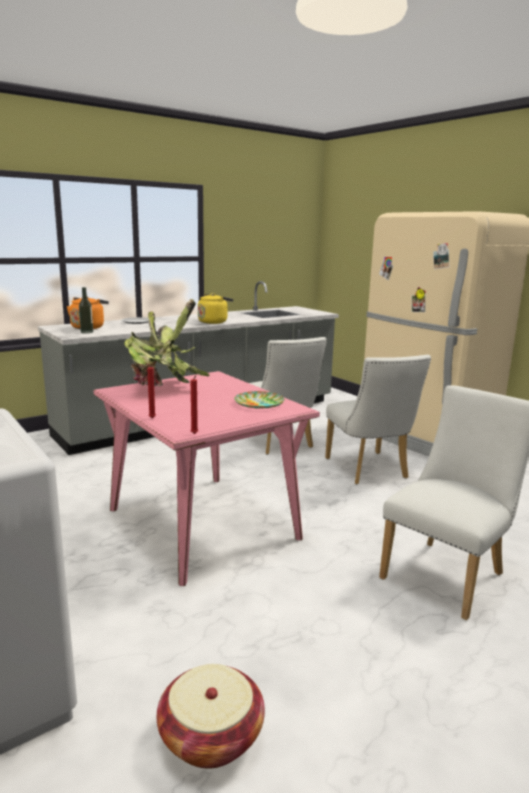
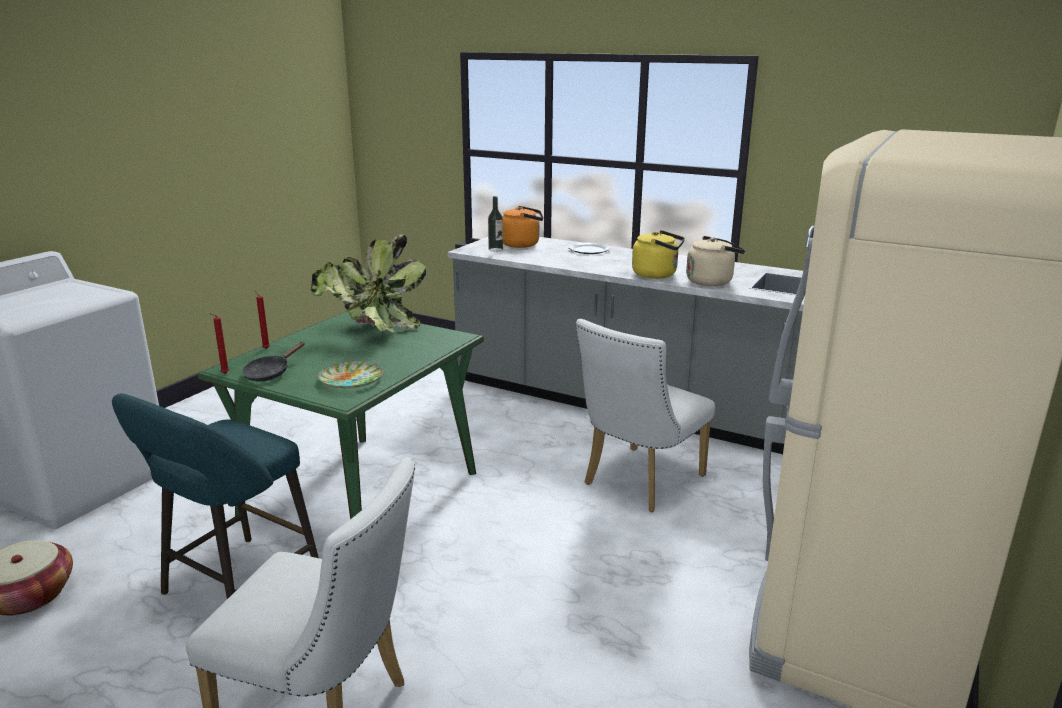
camera: 65 degrees right, 5 degrees up
(202, 523) = (362, 494): pink dining table -> green dining table
(214, 421) = (270, 373): none -> black frying pan
(242, 319) = (711, 281): none -> beige kettle
(290, 595) = (235, 588): none -> turquoise stool
(369, 470) = (617, 583): white chair -> none

